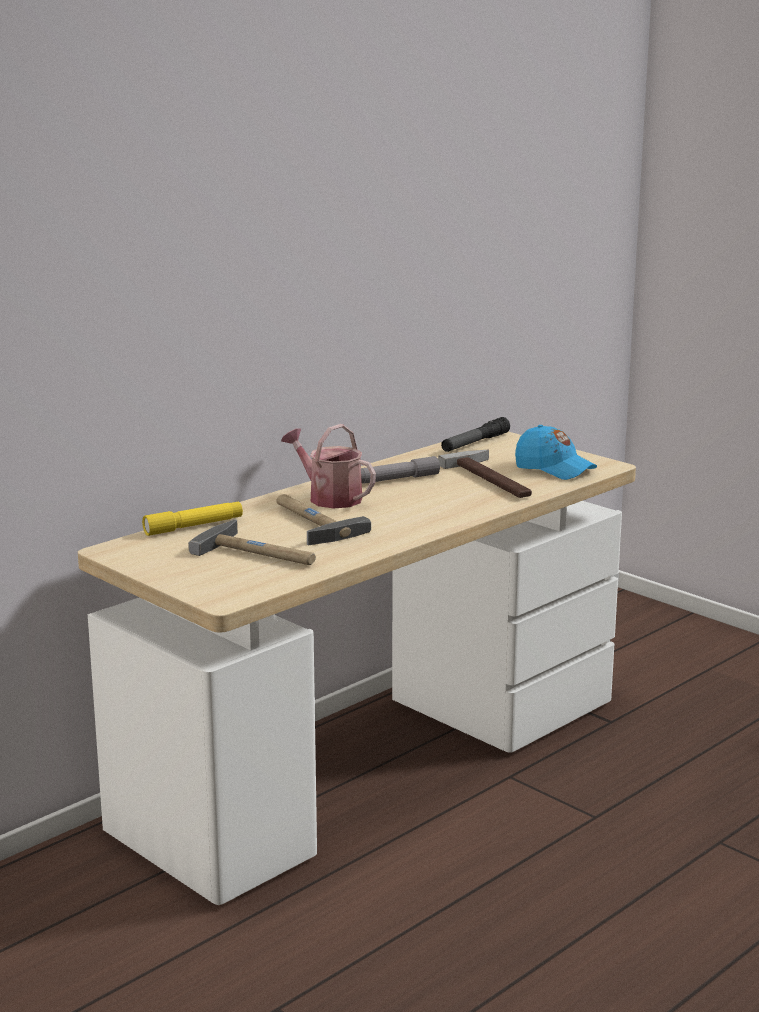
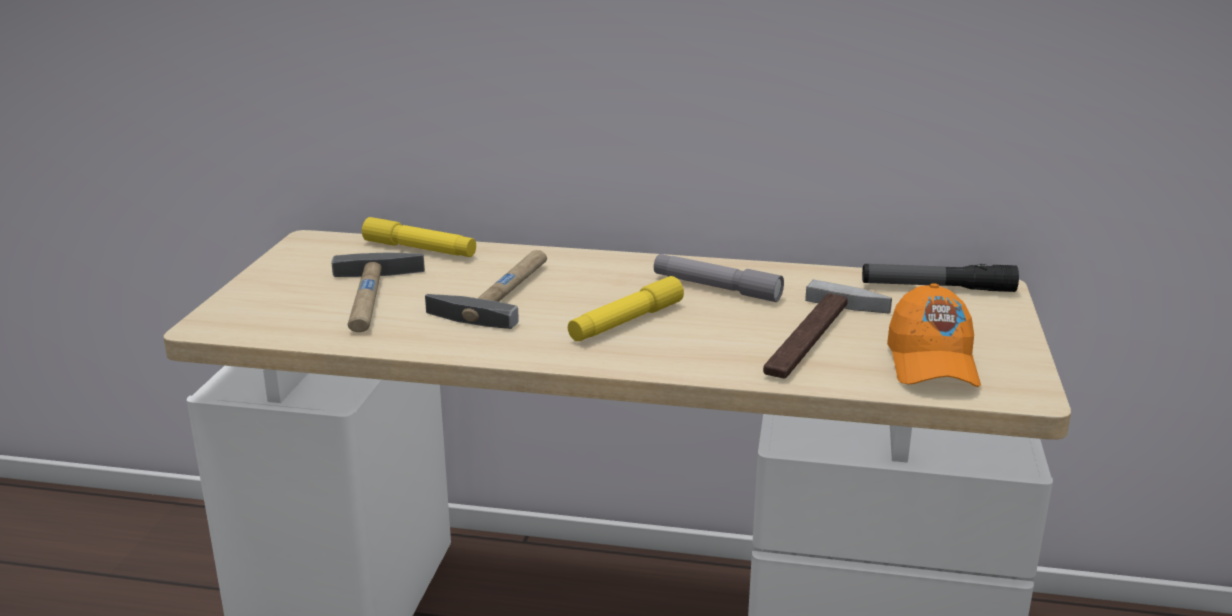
camera: 55 degrees right, 5 degrees up
(329, 497) = (599, 276): watering can -> none
(405, 507) = (626, 322): none -> yellow flashlight
(554, 469) = (931, 363): blue cap -> orange cap

